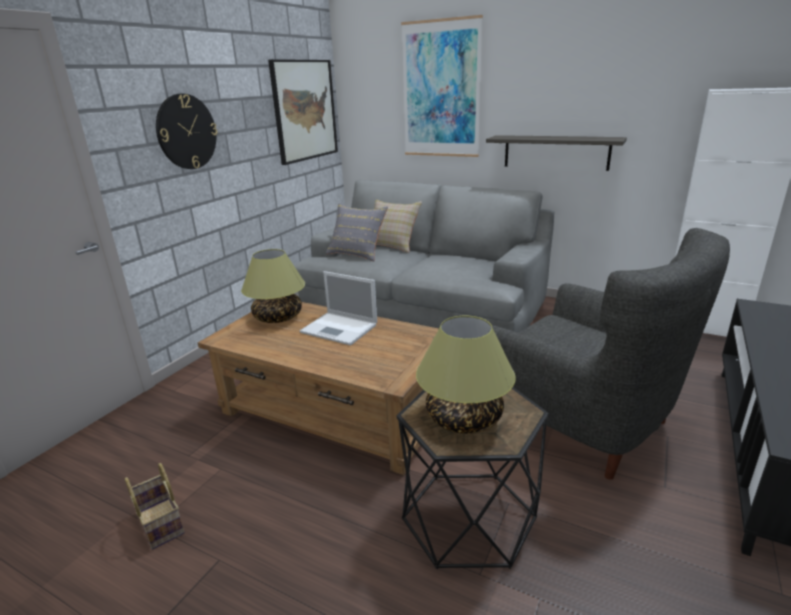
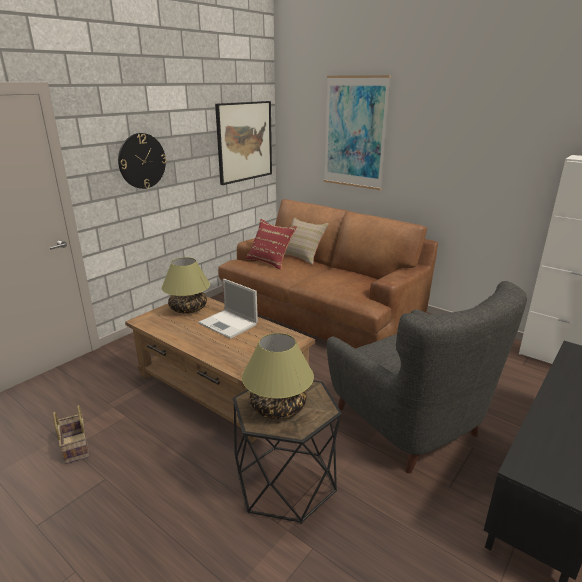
camera: 10 degrees right, 0 degrees up
(357, 253) = (270, 261): grey pillow -> red pillow
(424, 307) = (322, 310): grey sofa -> brown sofa
(556, 152) = (443, 193): shelf -> none

